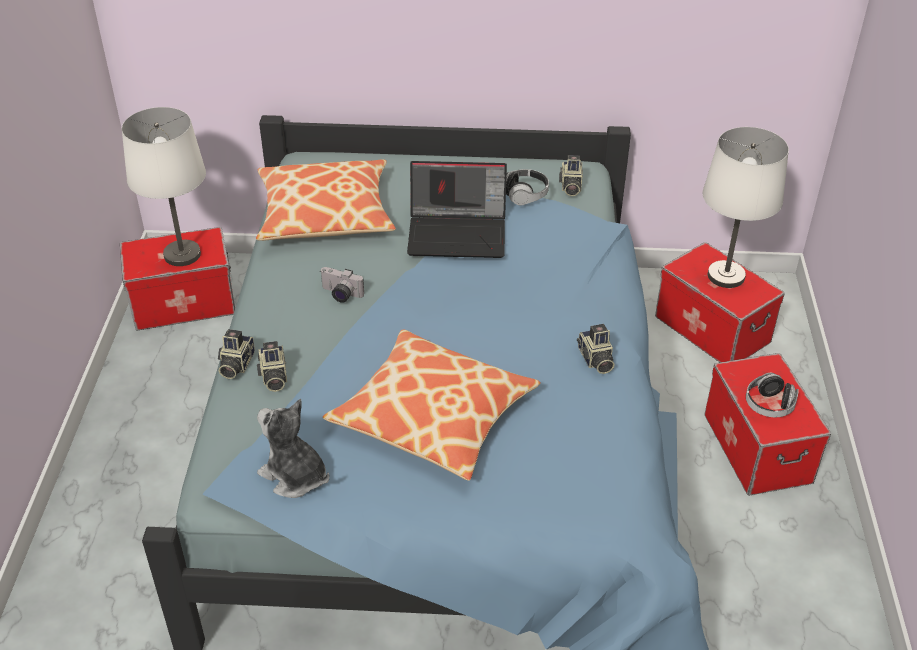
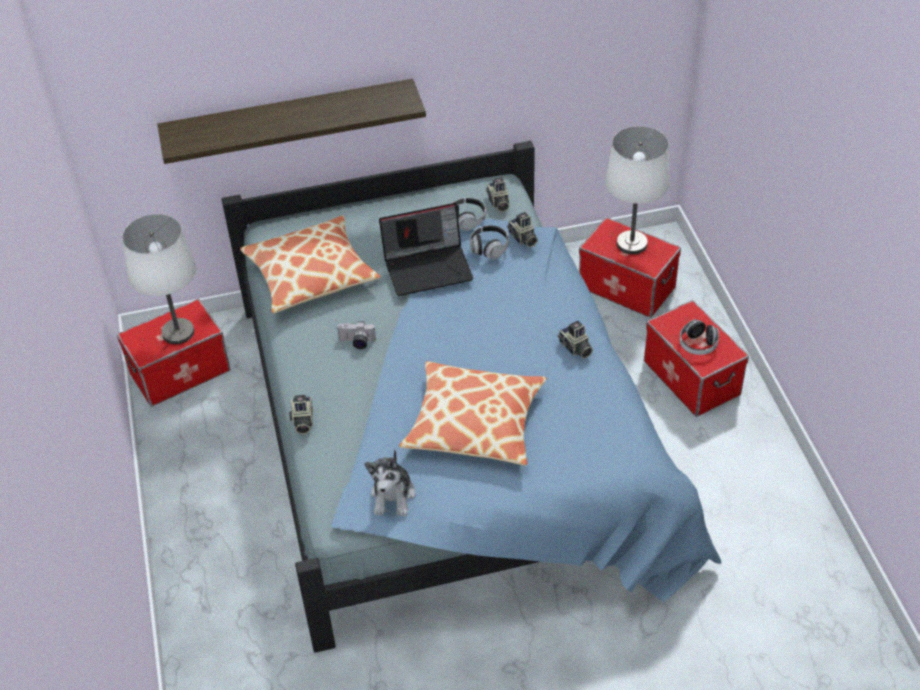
camera: 15 degrees left, 5 degrees up
(273, 377) = (337, 424): camera -> camera (522, 238)
(294, 476) = (393, 495): plush toy -> plush toy turned 105 degrees counterclockwise
(347, 37) = (289, 120): none -> shelf
(537, 229) = (489, 248): none -> headphones

